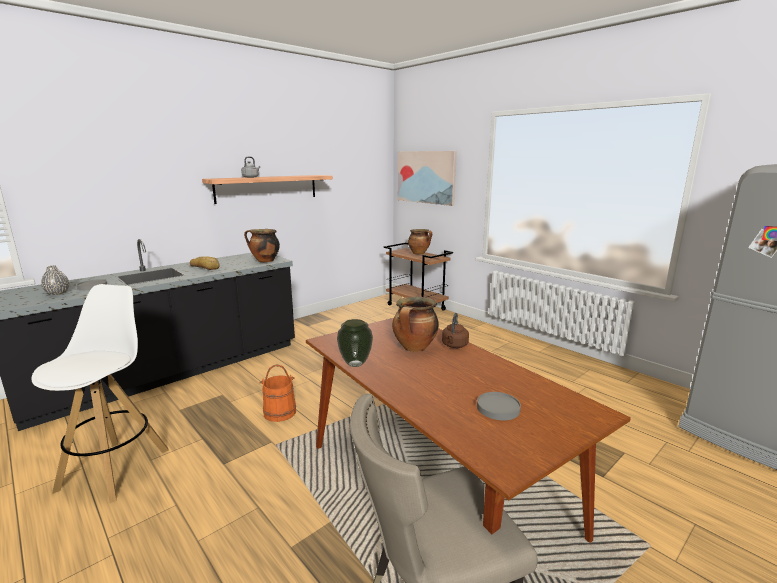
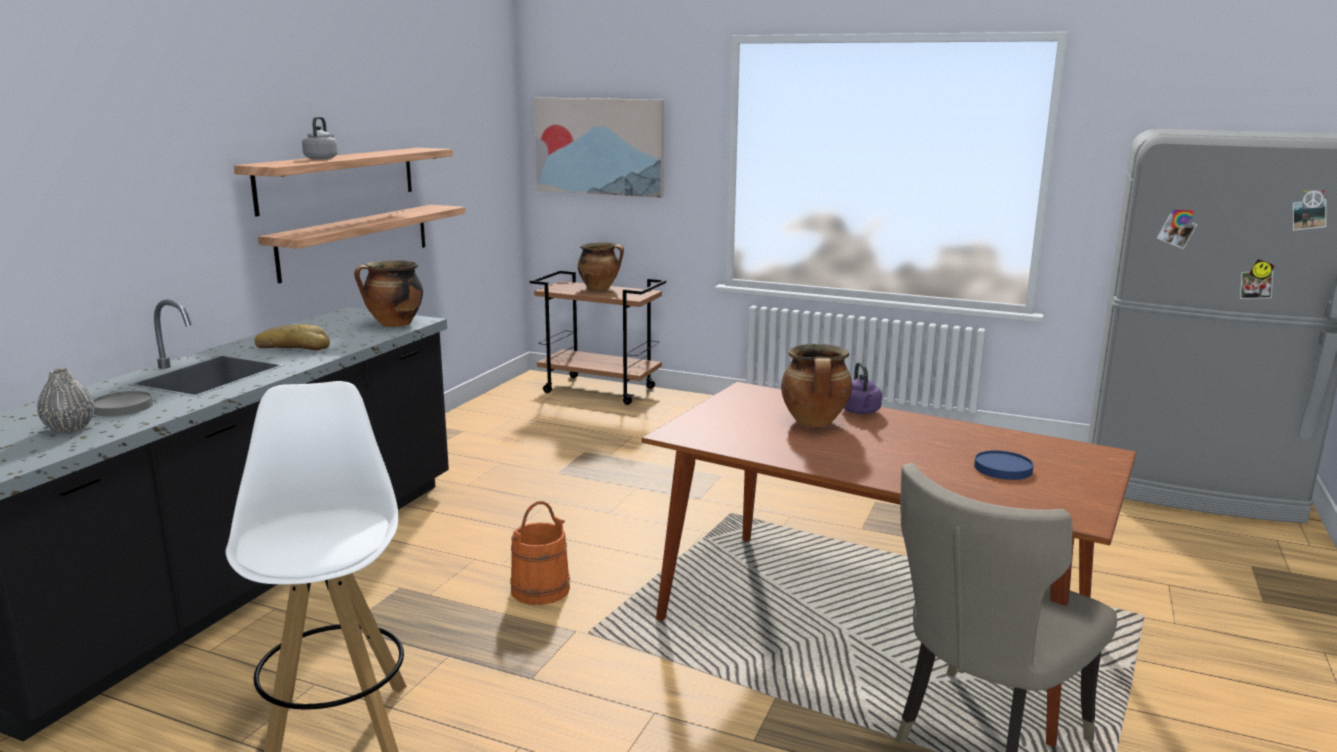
camera: 25 degrees left, 0 degrees up
(277, 219) = (356, 241): none -> shelf
(356, 364) = (767, 454): vase -> none
(454, 345) = (861, 412): brown kettle -> purple kettle
(498, 408) = (1003, 468): grey plate -> blue plate

